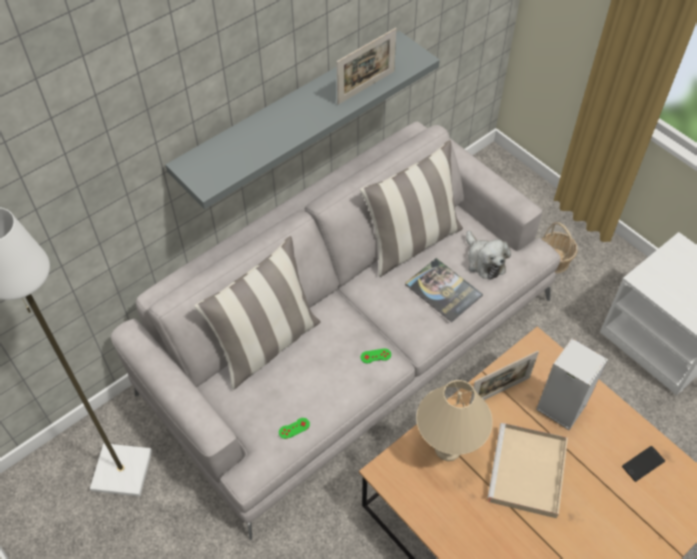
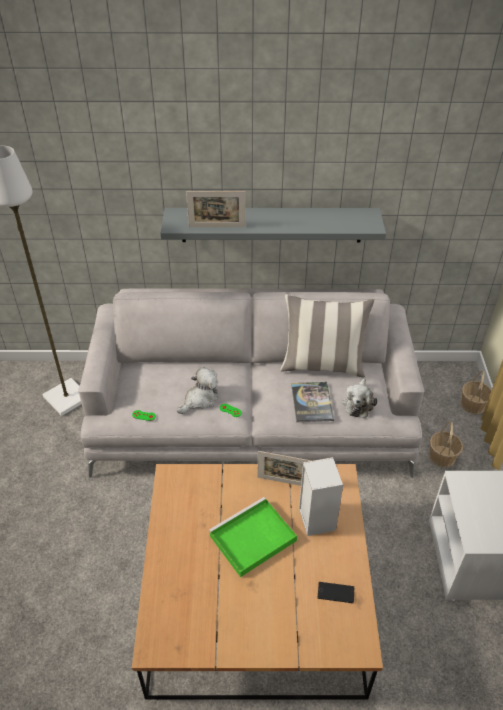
camera: 40 degrees right, 10 degrees down
(266, 343) = (177, 365): pillow -> none
(333, 366) = (200, 399): none -> plush toy
(366, 87) = (320, 225): picture frame -> picture frame (217, 227)
(447, 449) = (218, 489): beige table lamp -> none
(528, 473) = (251, 539): beige tray -> green tray
(531, 189) = (473, 405): none -> basket

